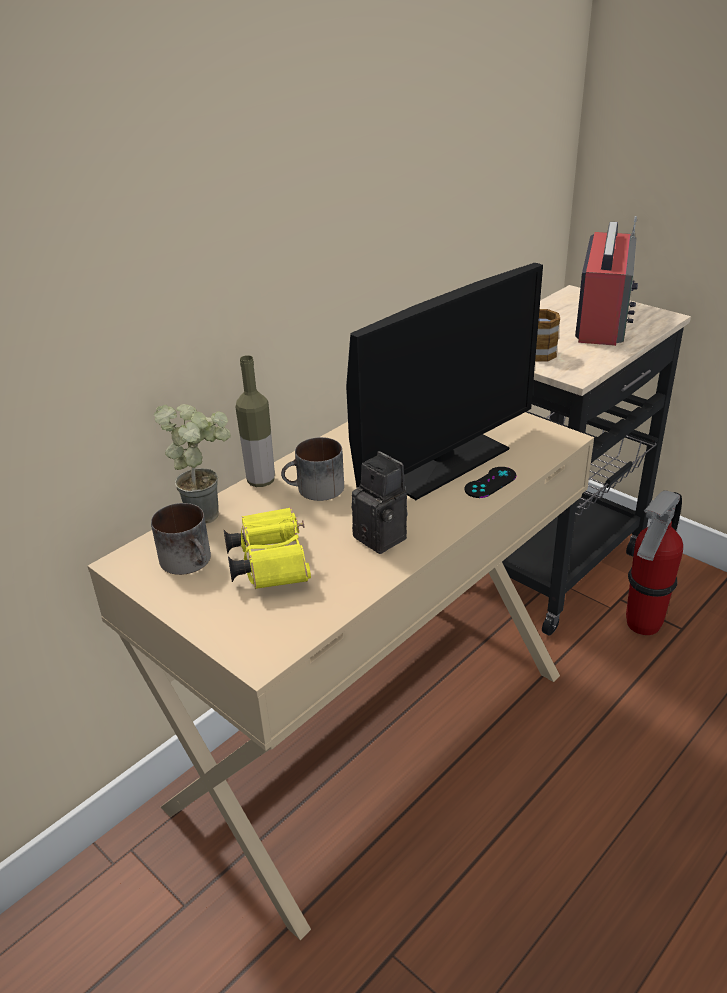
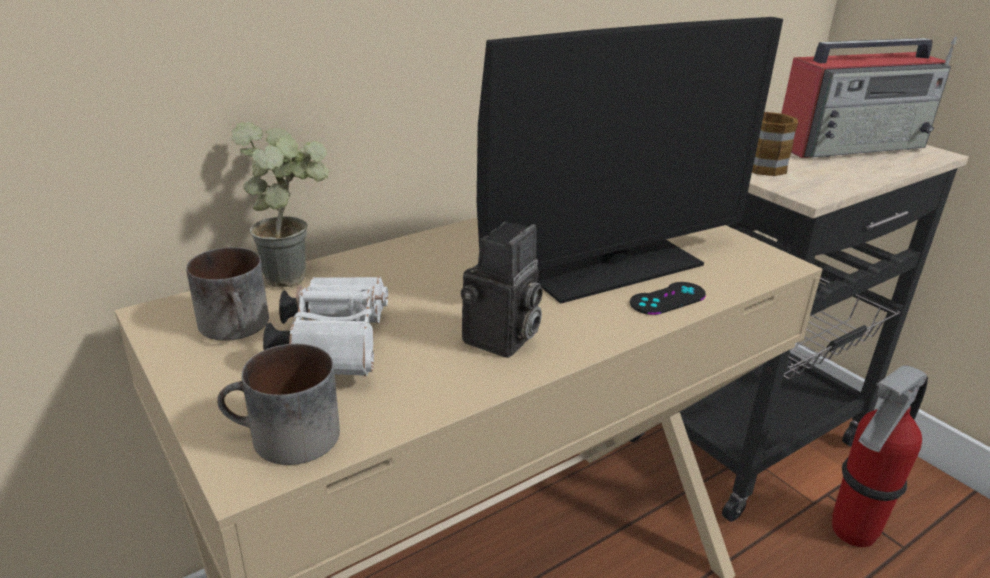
camera: 10 degrees right, 5 degrees down
(261, 481) = (376, 253): bottle -> none
(269, 562) = (335, 345): yellow binoculars -> white binoculars
(315, 490) = (437, 272): mug -> mug (283, 439)
(384, 537) = (501, 341): camera -> camera turned 60 degrees clockwise
(602, 319) = (851, 146): radio -> radio turned 45 degrees clockwise

